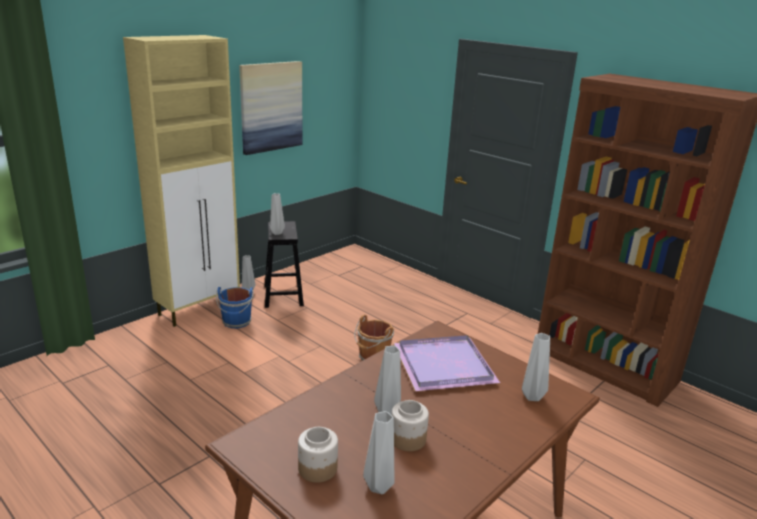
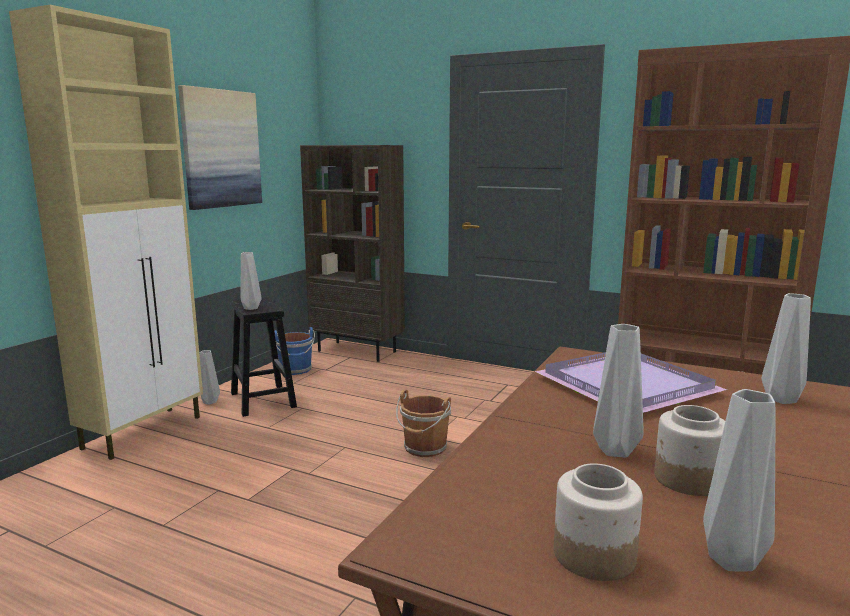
camera: 15 degrees left, 10 degrees down
(236, 322) = (208, 439): blue bucket -> blue bucket (296, 370)
(370, 261) = (358, 351): none -> brown bookcase

